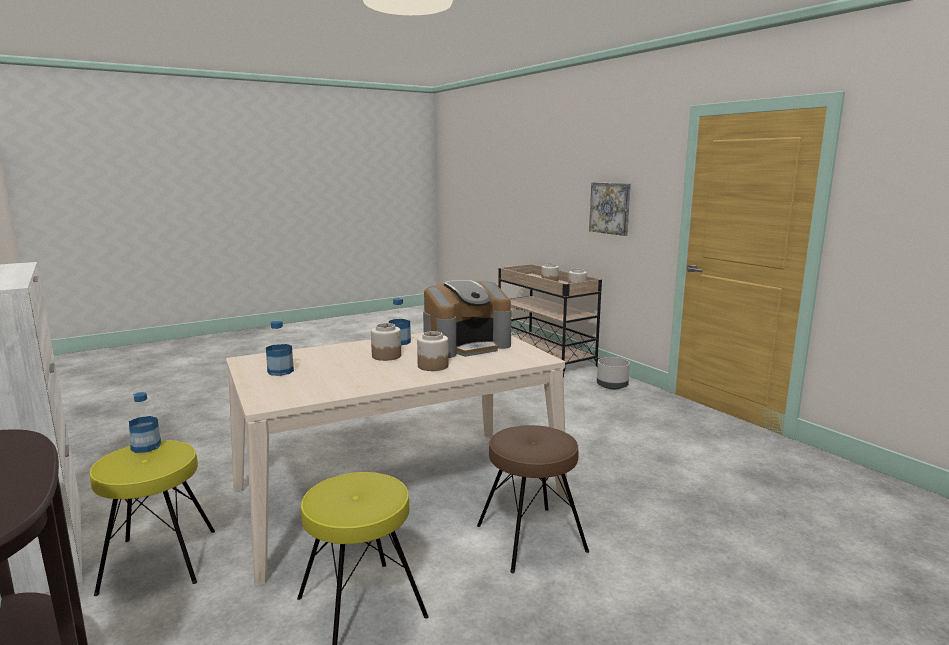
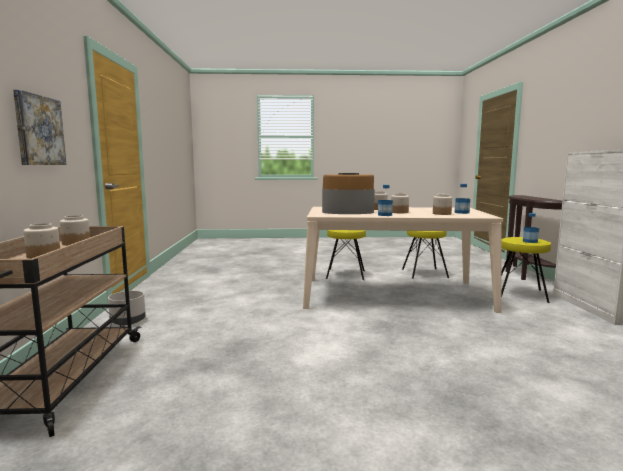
camera: 150 degrees left, 5 degrees down
(316, 360) = (442, 213): none -> jar
(530, 538) = (346, 274): brown stool -> yellow stool

